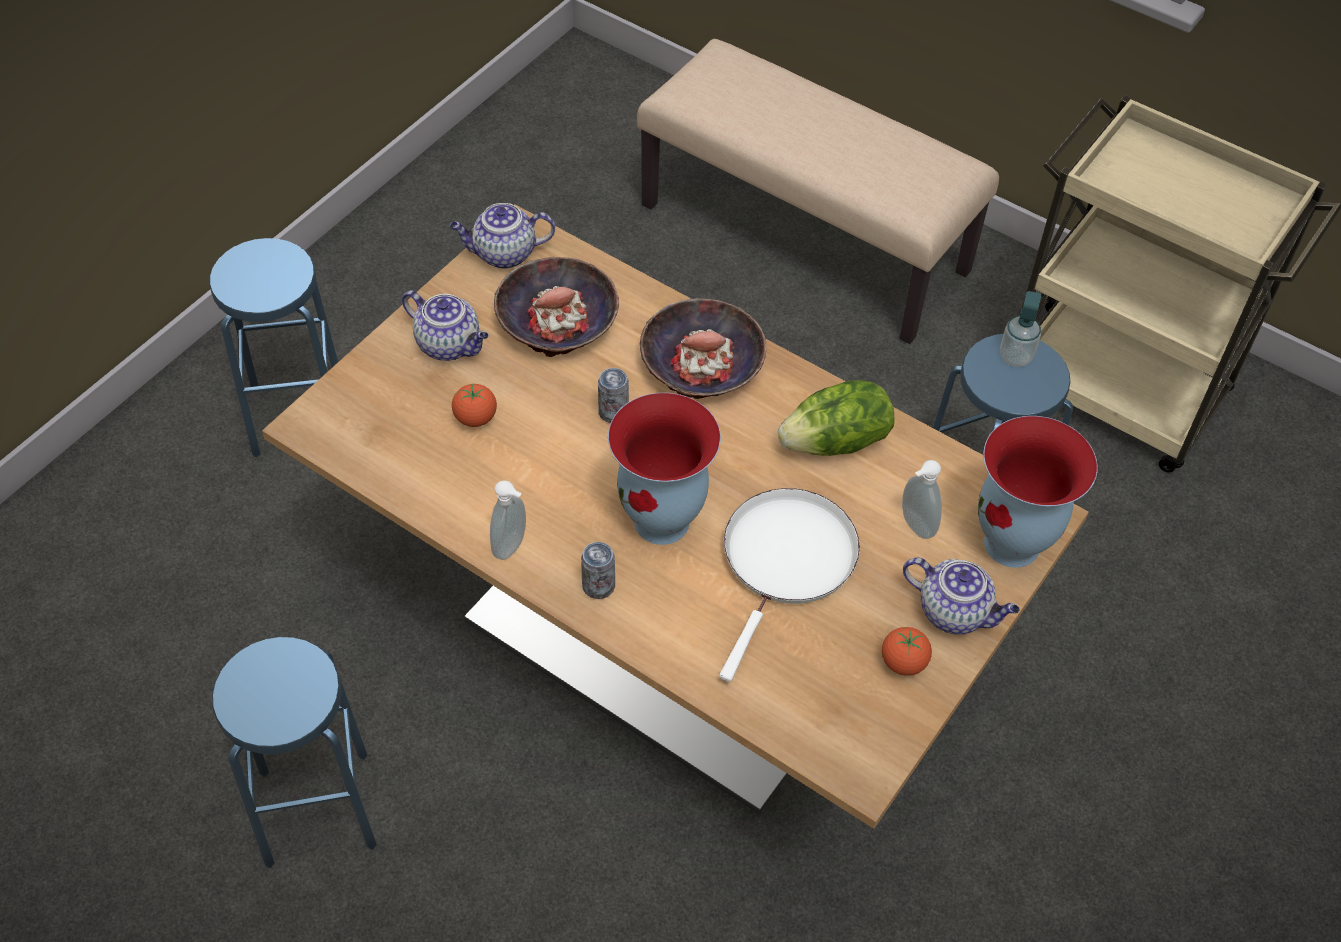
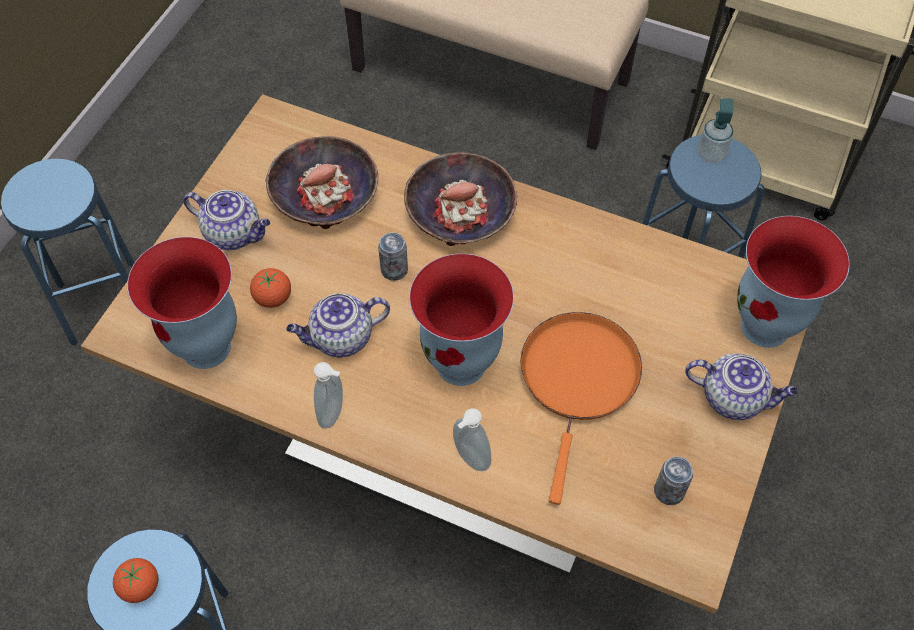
camera: 10 degrees left, 5 degrees up
(394, 456) = (207, 348): none -> vase
(503, 254) = (263, 142): teapot -> teapot (341, 339)
(598, 586) = (420, 435): can -> can (669, 491)
(786, 561) = (578, 379): white frying pan -> orange frying pan
(836, 442) = (593, 262): lettuce -> none
(903, 662) = (702, 454): tomato -> tomato (140, 586)
(914, 526) = (679, 326): soap dispenser -> soap dispenser (469, 459)

